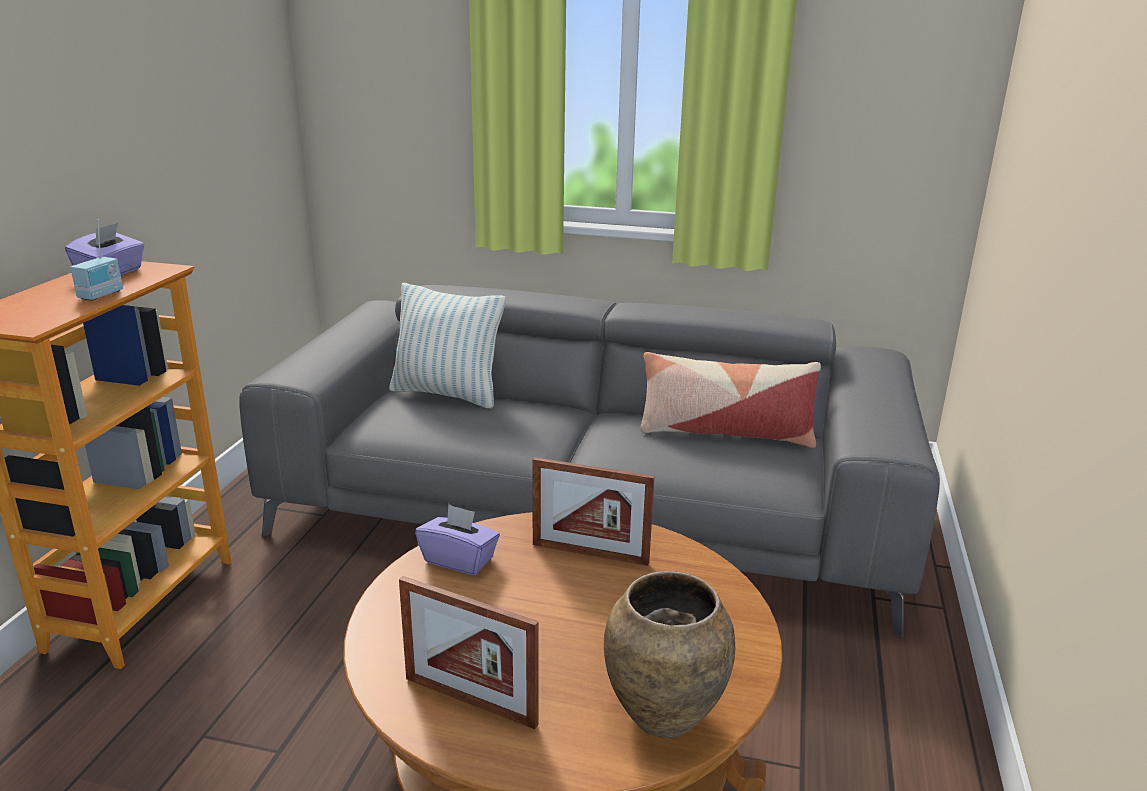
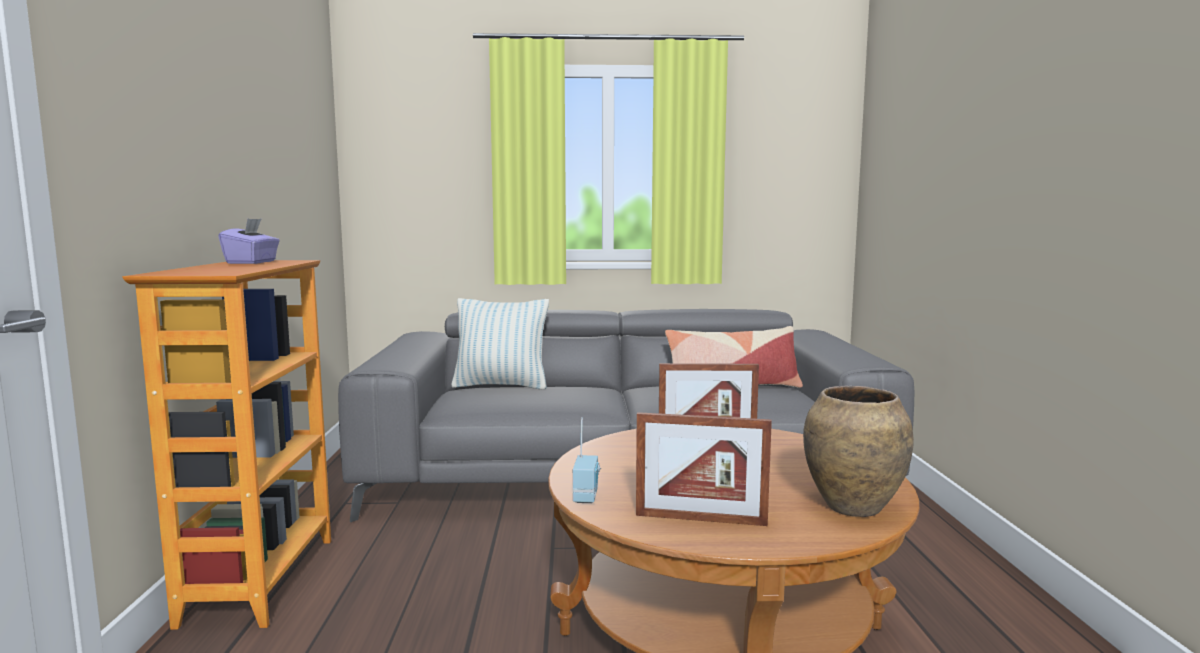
camera: 15 degrees left, 15 degrees down
(102, 295) = (263, 266): radio -> radio (587, 496)
(459, 560) = (609, 454): purple tissue box -> none

